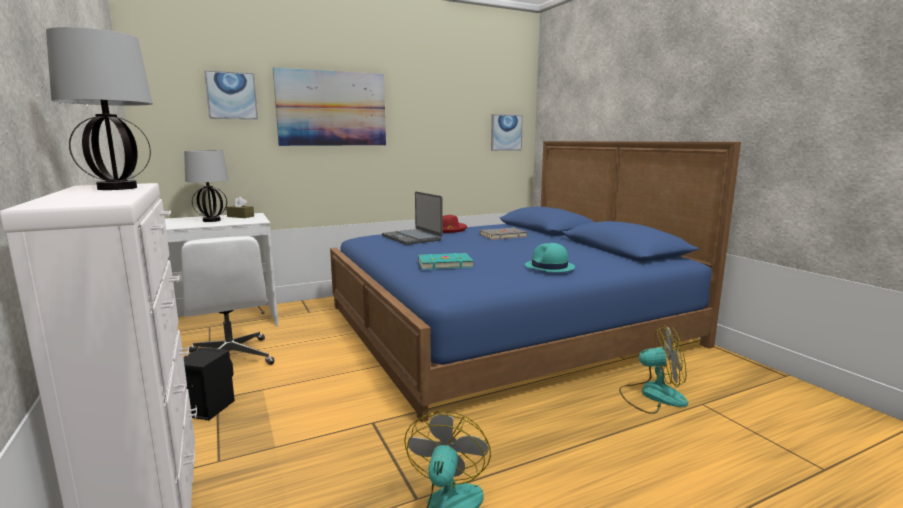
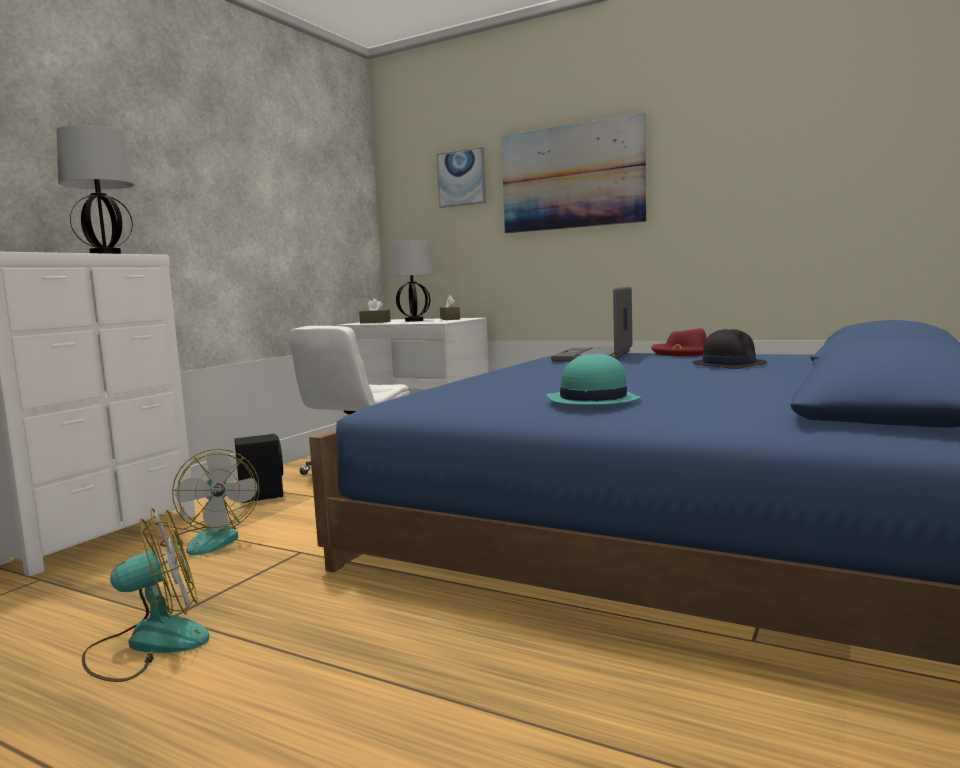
camera: 55 degrees right, 5 degrees down
(173, 225) = (375, 322): none -> brown tissue box
(444, 264) = (496, 380): turquoise book -> none
(502, 236) = (728, 364): grey book -> black hat
(506, 132) = (903, 175): picture -> none
(652, 395) = (636, 702): fan -> fan (210, 539)

